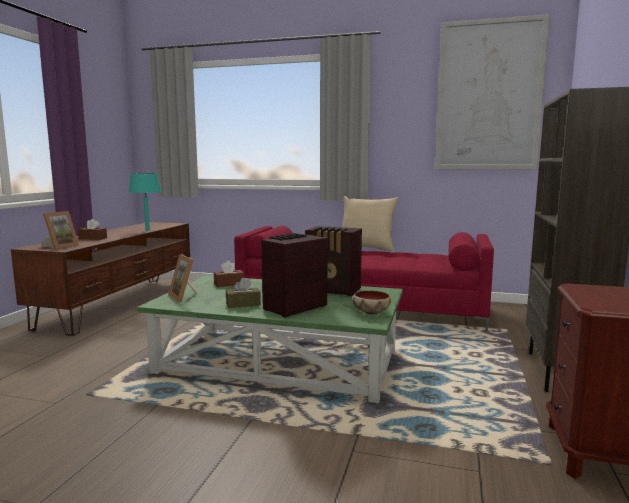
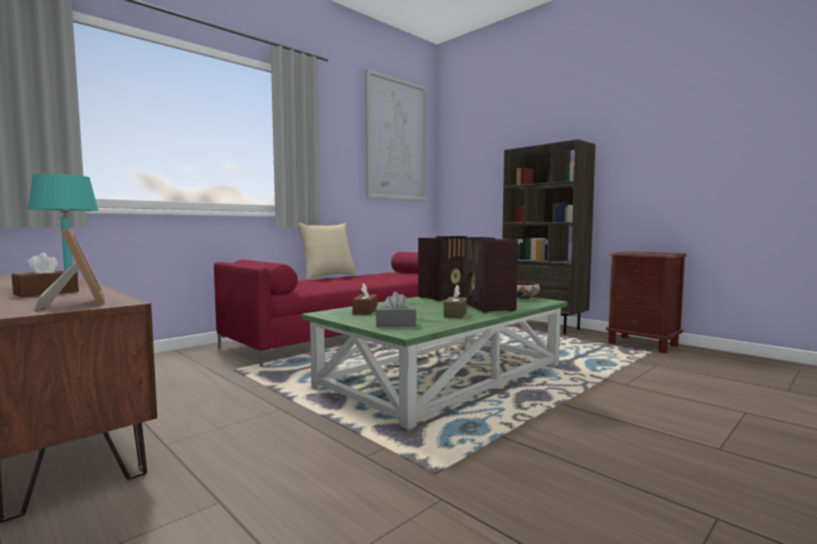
camera: 60 degrees left, 5 degrees down
(185, 297) = (395, 324): picture frame -> grey tissue box

